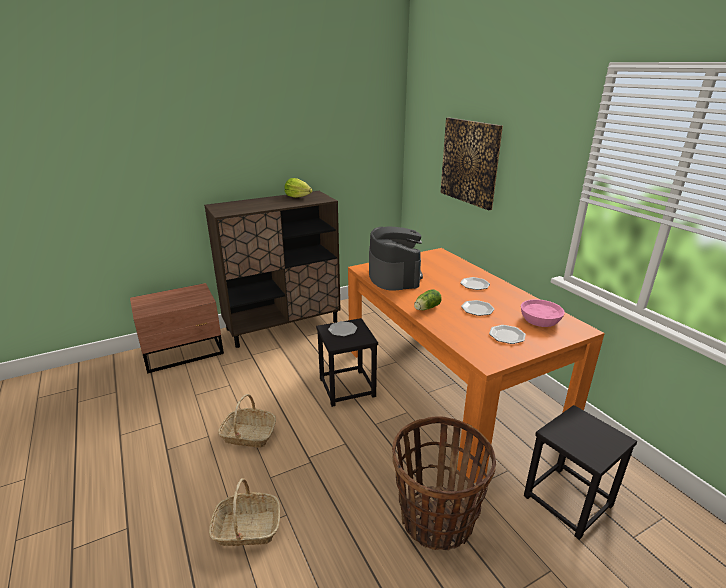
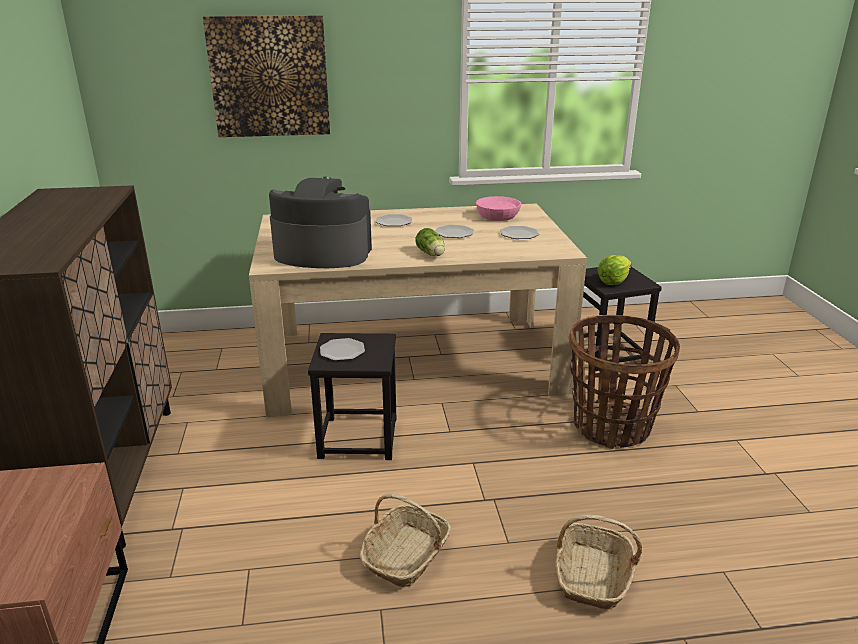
camera: 70 degrees left, 0 degrees up
(298, 197) = (50, 204): lettuce -> lettuce (613, 281)
(448, 386) = (412, 362): orange dining table -> beige dining table

